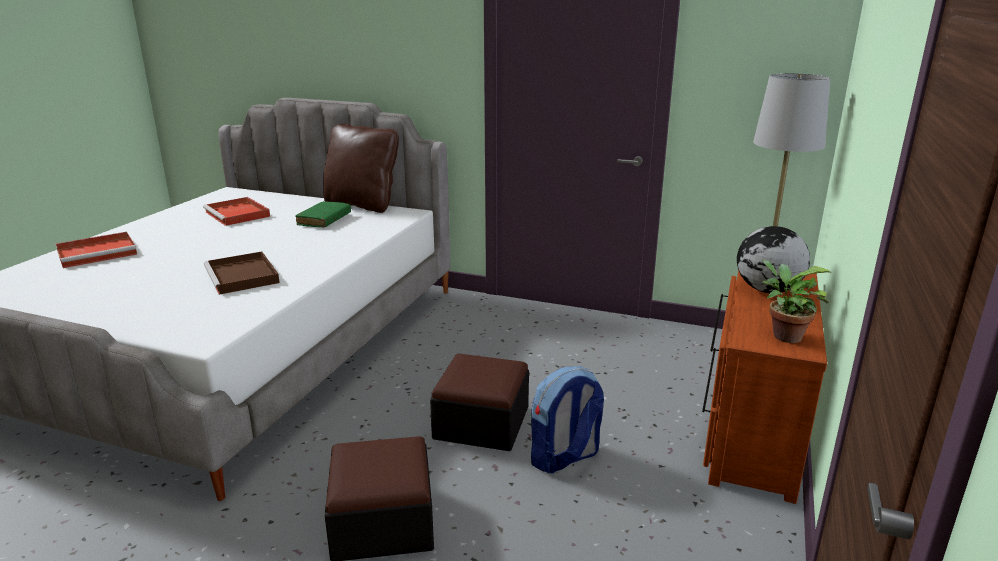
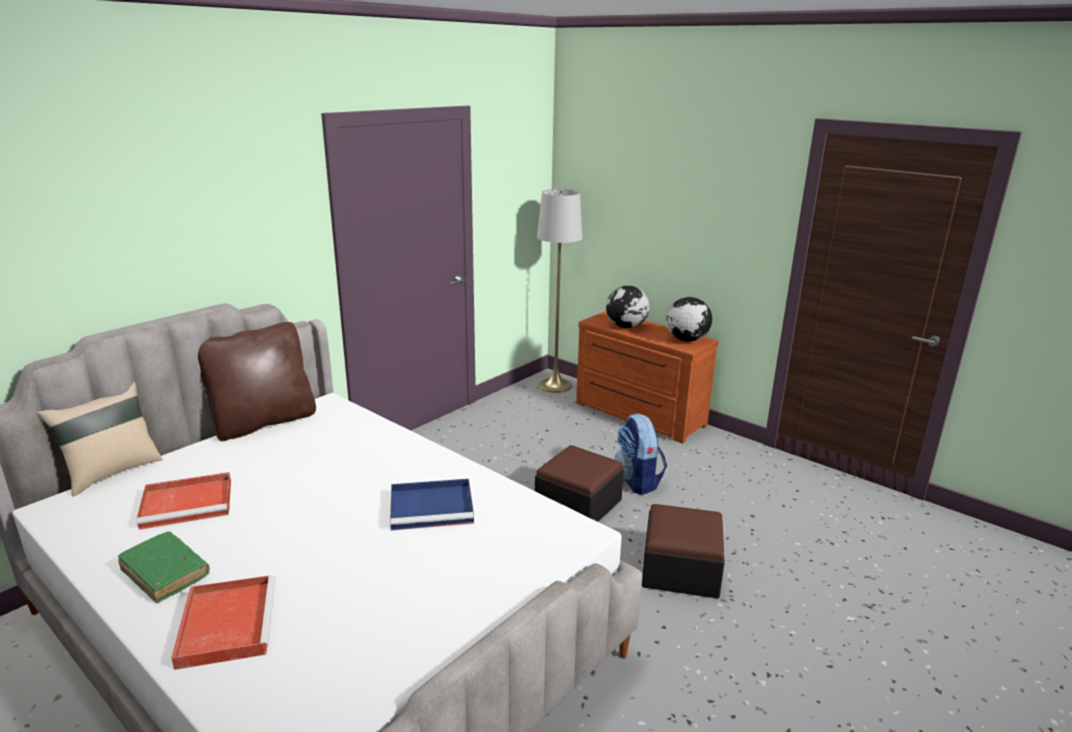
camera: 70 degrees left, 0 degrees up
(243, 276) = (433, 507): brown tray -> blue tray
(274, 191) = (112, 472): none -> beige pillow
(324, 220) = (293, 448): green book -> green book (165, 573)
(783, 336) = (686, 339): potted plant -> globe

